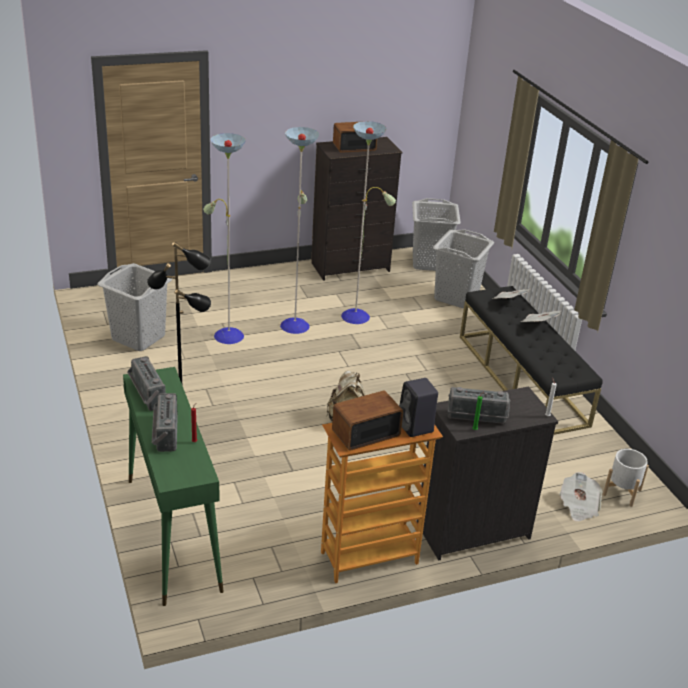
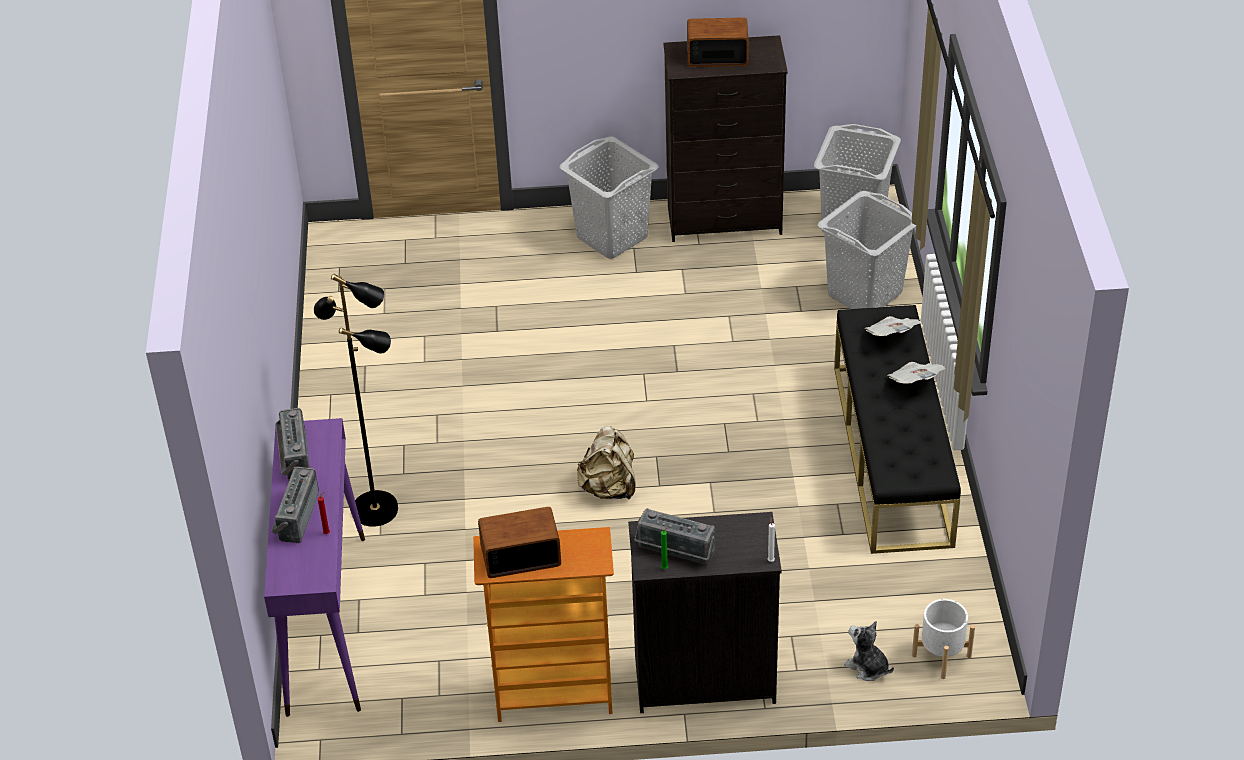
camera: 20 degrees right, 10 degrees up
(138, 337) = (373, 318): grey laundry basket -> grey laundry basket (612, 236)
(172, 532) = (326, 623): green console table -> purple console table
(294, 324) = (598, 319): floor lamp -> none
(416, 427) = (586, 556): black speaker -> none
(578, 506) = (867, 667): newspaper -> plush toy

